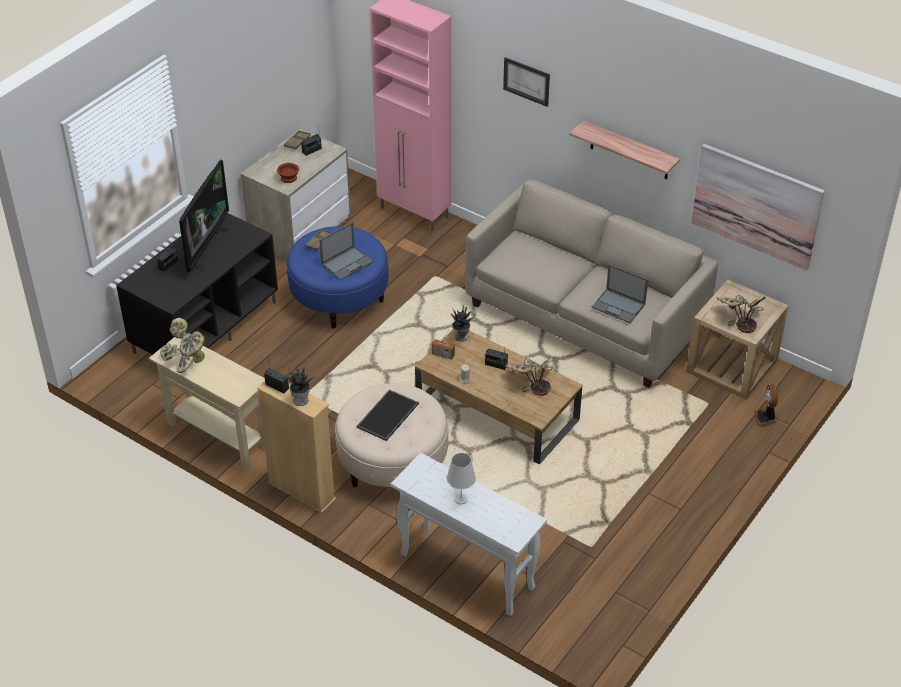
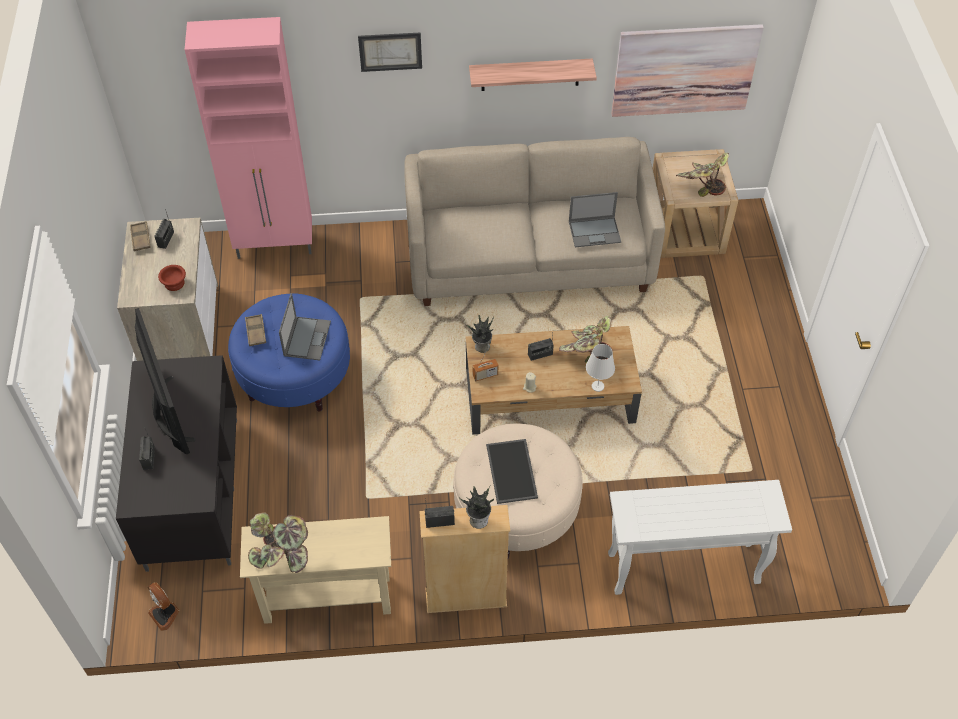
camera: 40 degrees left, 10 degrees up
(461, 499) = (693, 513): white table lamp -> white table lamp (598, 386)
(765, 418) = (756, 261): fan -> fan (165, 614)

